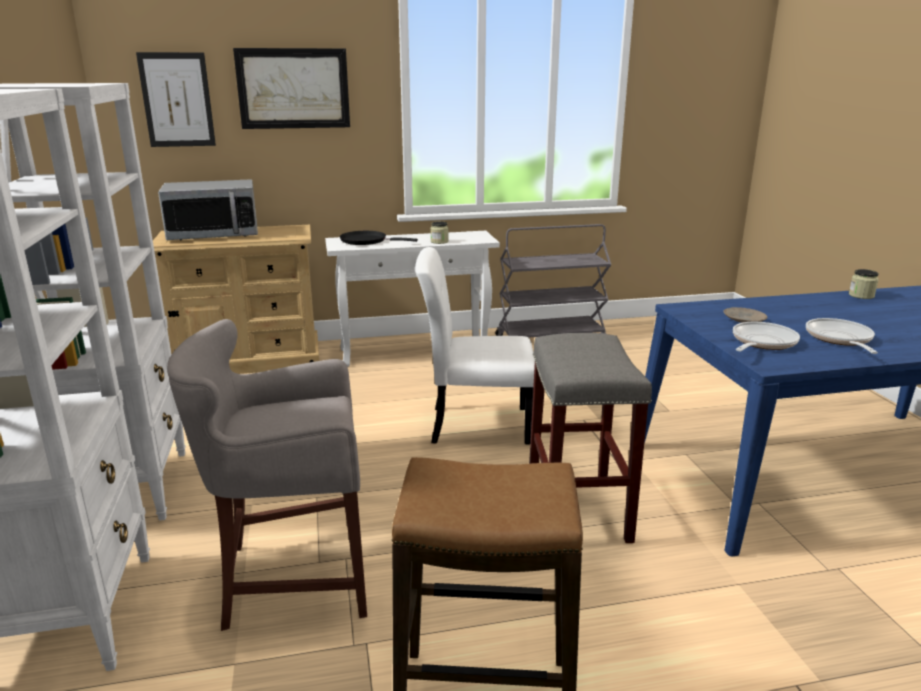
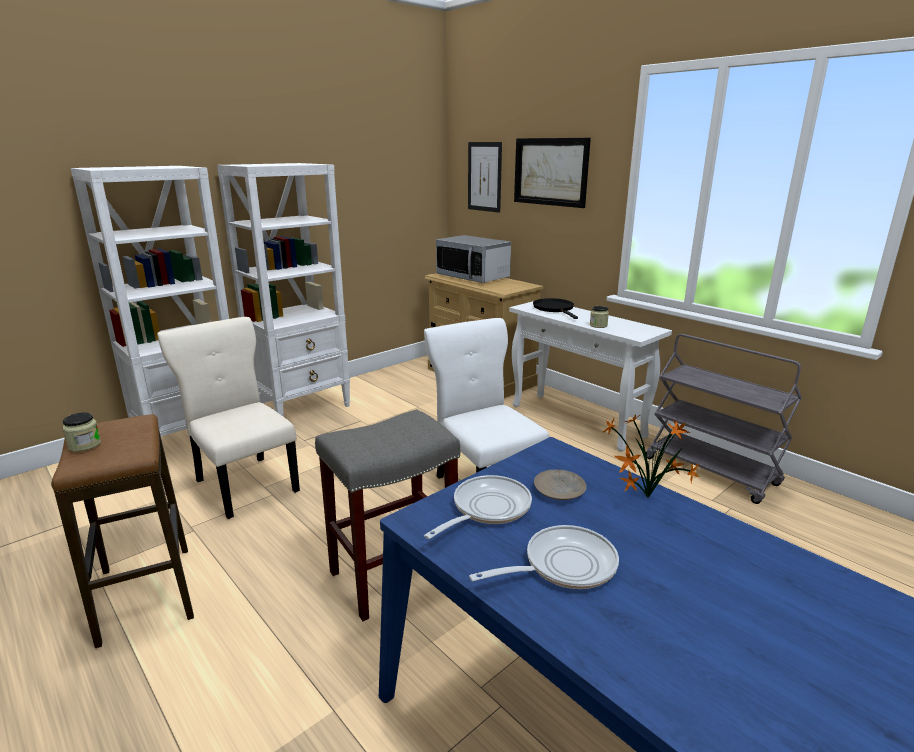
camera: 60 degrees right, 0 degrees up
(290, 577) = (245, 484): grey stool -> beige chair
(761, 343) = (486, 509): frying pan -> frying pan turned 60 degrees counterclockwise
(764, 304) = (645, 498): none -> potted plant
(861, 295) = (827, 578): jar -> jar (84, 445)

